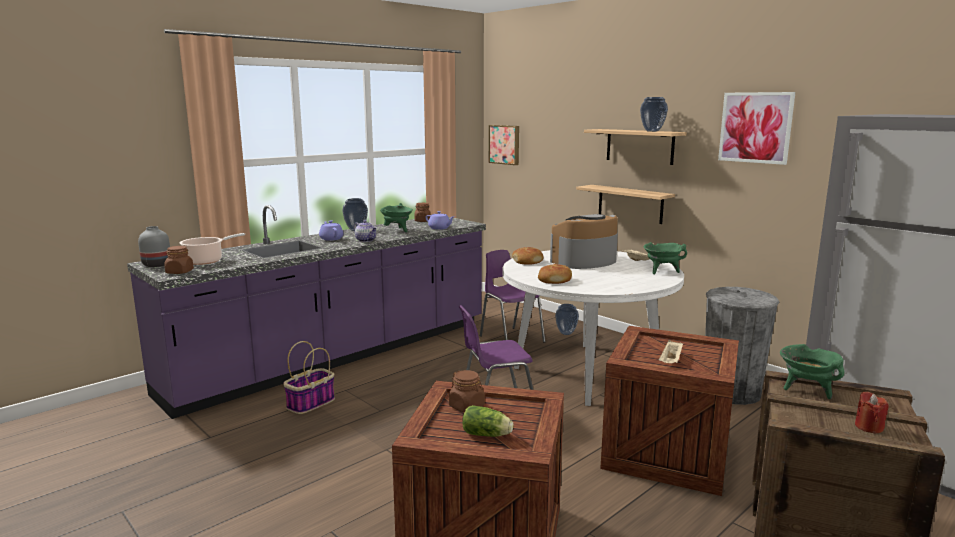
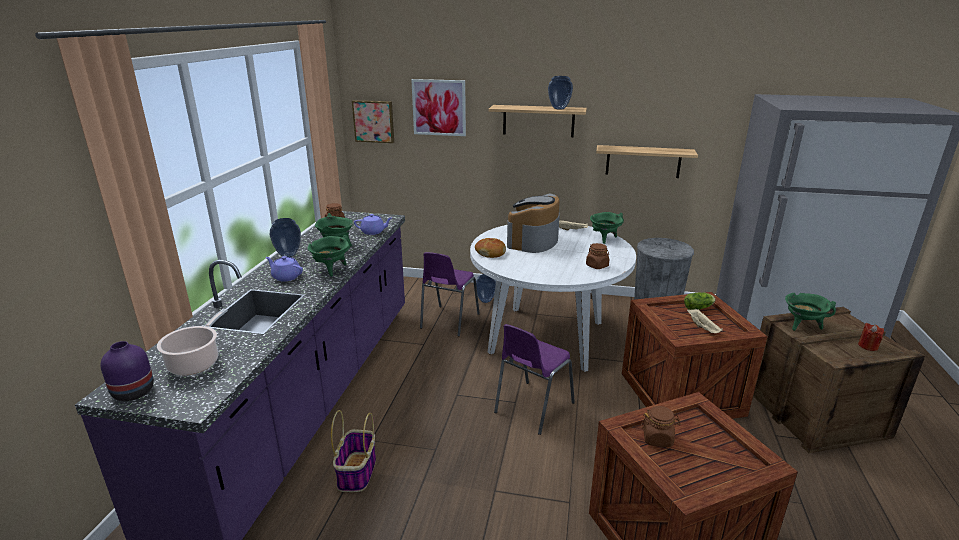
camera: 35 degrees left, 10 degrees up
(156, 265) = (132, 393): grey vase -> purple vase
(179, 272) = (197, 395): brown jar -> brown jar (597, 266)
(366, 240) = (331, 270): teapot -> green cooking pot
(488, 435) = (716, 462): lettuce -> lettuce (699, 308)
(510, 339) = (448, 321): purple chair -> purple chair turned 90 degrees counterclockwise
(555, 280) = (549, 271): bread -> none
(630, 204) = (530, 174): shelf -> shelf (643, 161)
(755, 127) = (650, 103): picture -> picture (439, 107)

